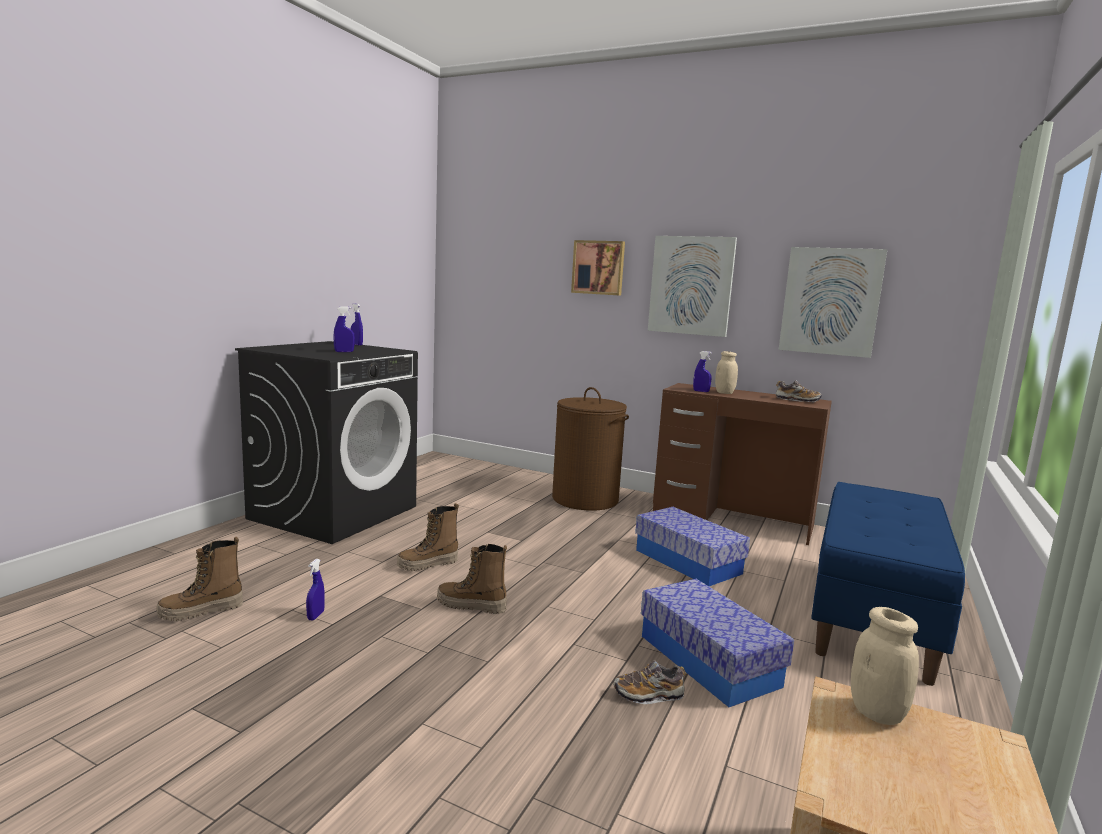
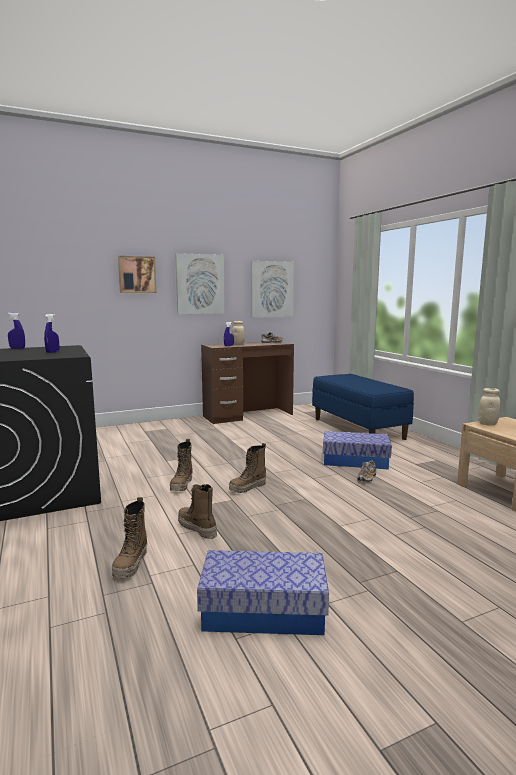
camera: 50 degrees left, 0 degrees up
(315, 616) = (197, 528): blue spray bottle -> boot
(585, 499) = (170, 429): brown laundry basket -> none
(688, 561) = (274, 436): storage box -> storage box (263, 611)

